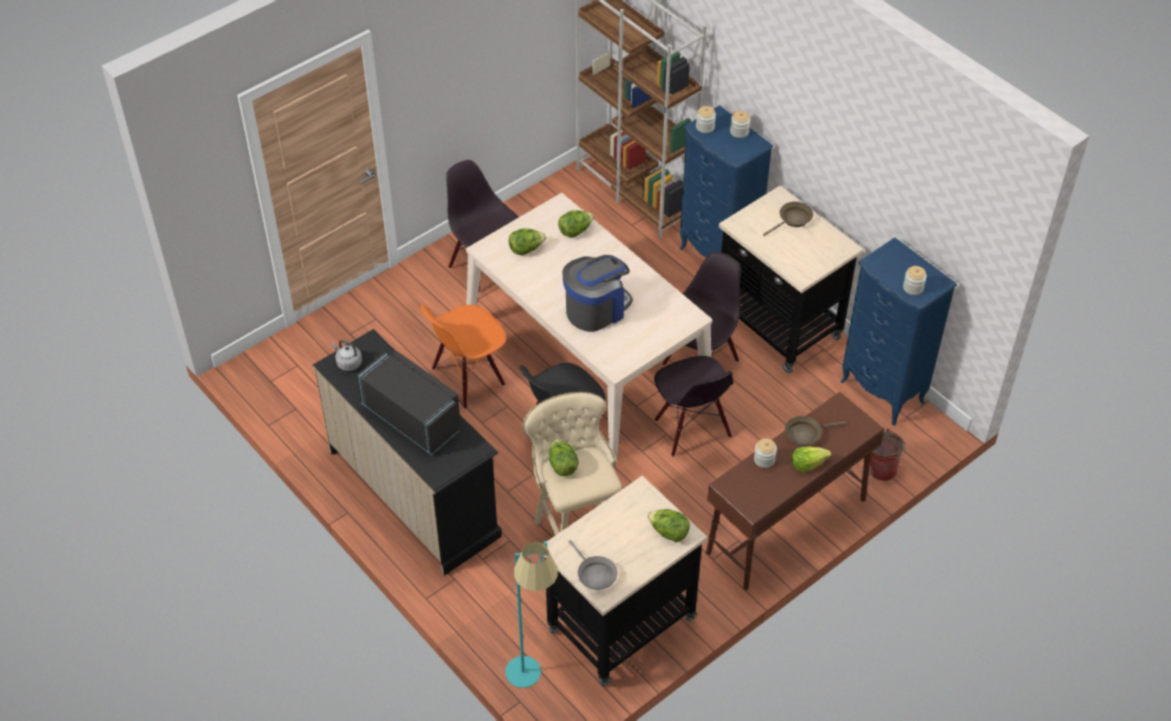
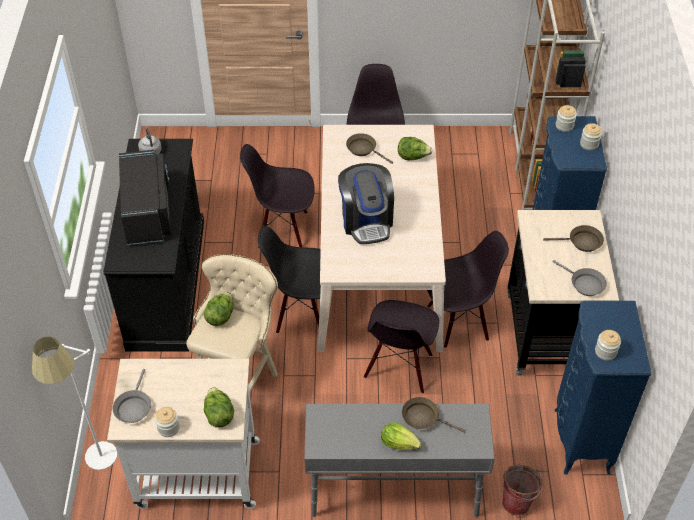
camera: 40 degrees right, 0 degrees up
(468, 378) = (283, 229): orange chair -> black chair
(526, 249) = (363, 149): lettuce -> brown frying pan
(533, 683) = (99, 469): turquoise floor lamp -> white floor lamp
(596, 309) = (366, 220): coffee machine -> coffee machine turned 75 degrees clockwise
(621, 627) = (197, 475): black cart -> white cart
(764, 459) = (368, 415): jar -> jar (168, 428)
(785, 525) = (394, 489): brown console table -> grey console table
(827, 252) = (584, 284): none -> grey frying pan

